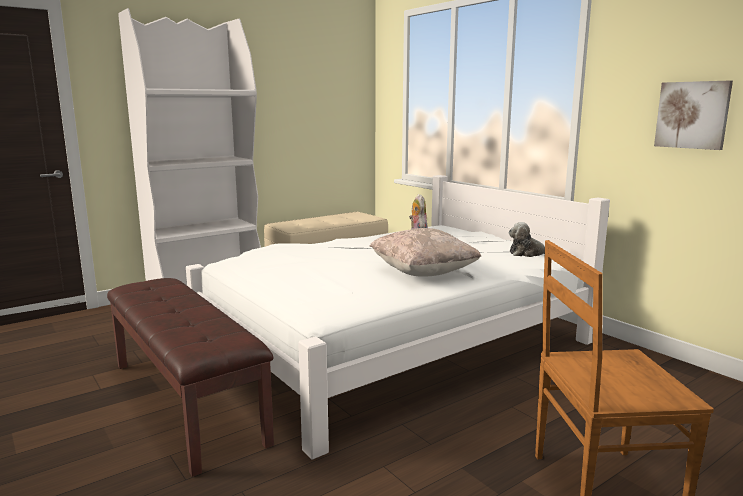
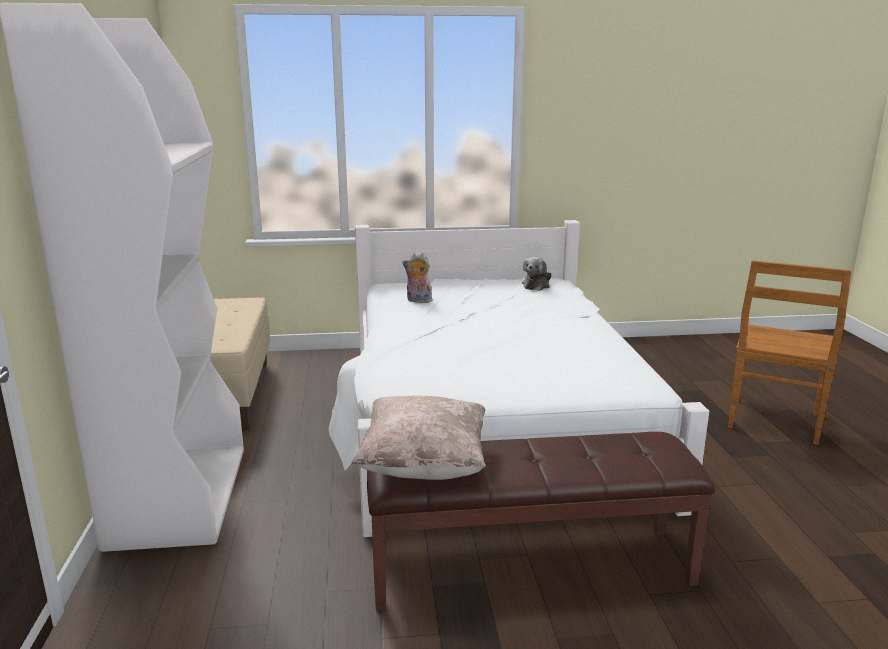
camera: 60 degrees left, 5 degrees up
(423, 273) = (556, 328): beige pillow -> beige pillow (424, 465)
(692, 115) = (622, 141): picture -> none

